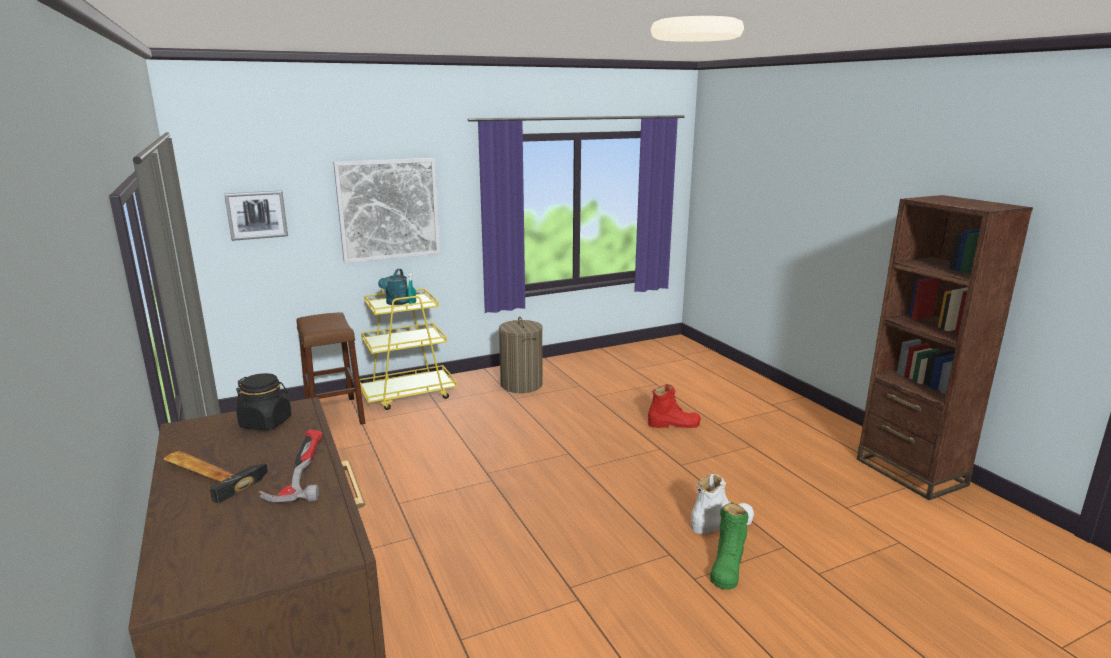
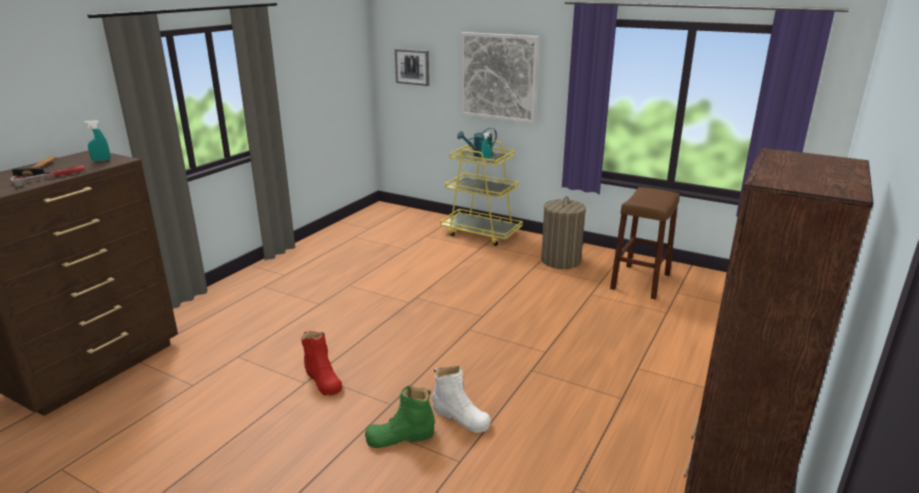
camera: 55 degrees right, 5 degrees up
(266, 423) = (101, 160): black jar -> turquoise spray bottle
(334, 414) = (423, 226): brown stool -> brown stool (640, 281)
(673, 424) = (600, 345): red boot -> red boot (323, 380)

